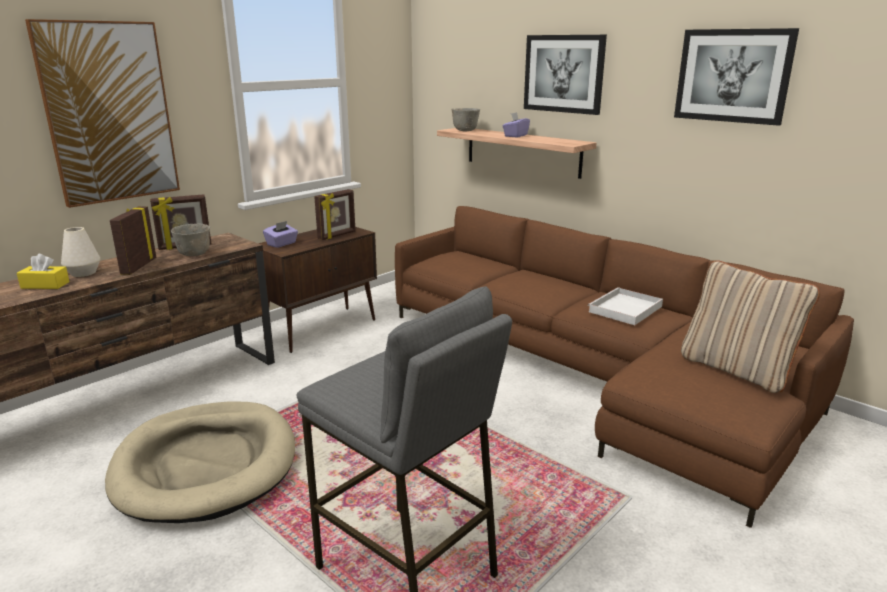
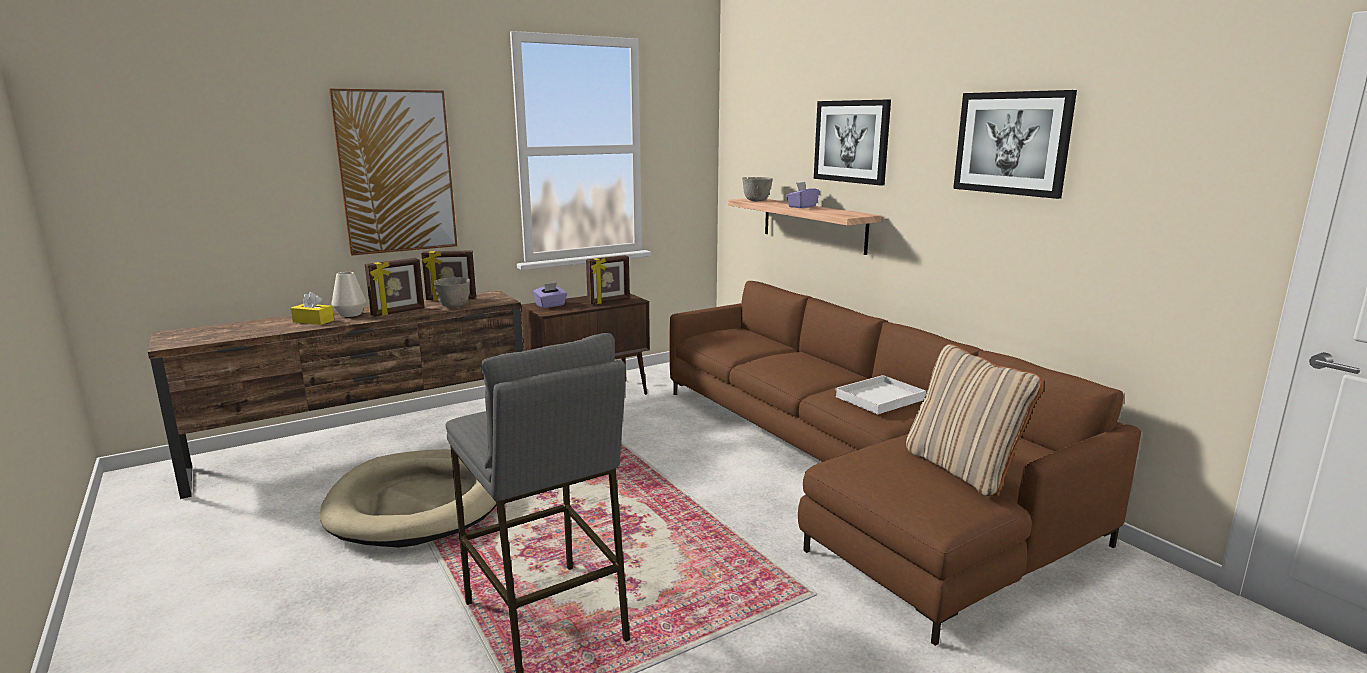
camera: 15 degrees right, 5 degrees down
(138, 266) = (398, 312): picture frame -> picture frame turned 150 degrees counterclockwise

